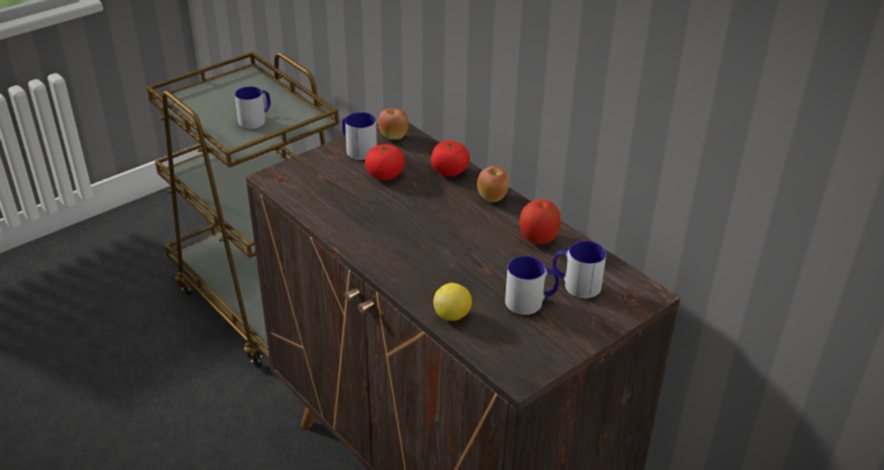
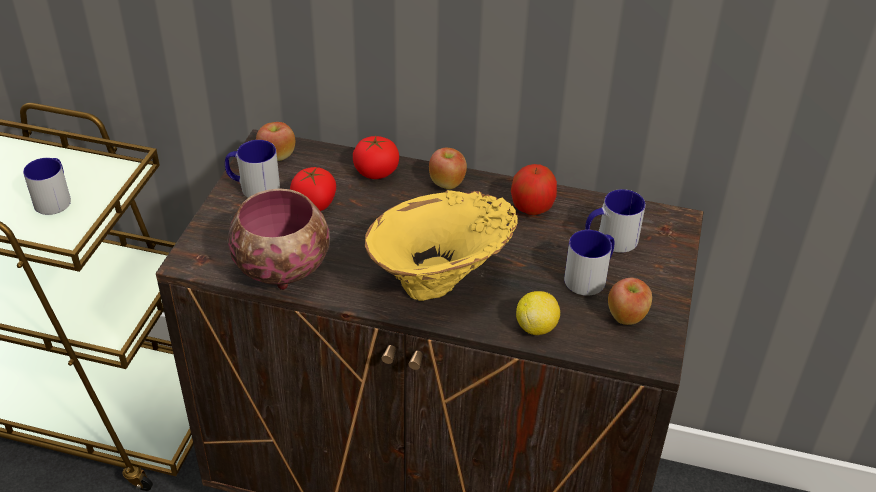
camera: 35 degrees left, 5 degrees up
(323, 205) = (283, 268): none -> bowl
(416, 259) = (442, 284): none -> yellow vase
(529, 340) = (627, 317): none -> apple

